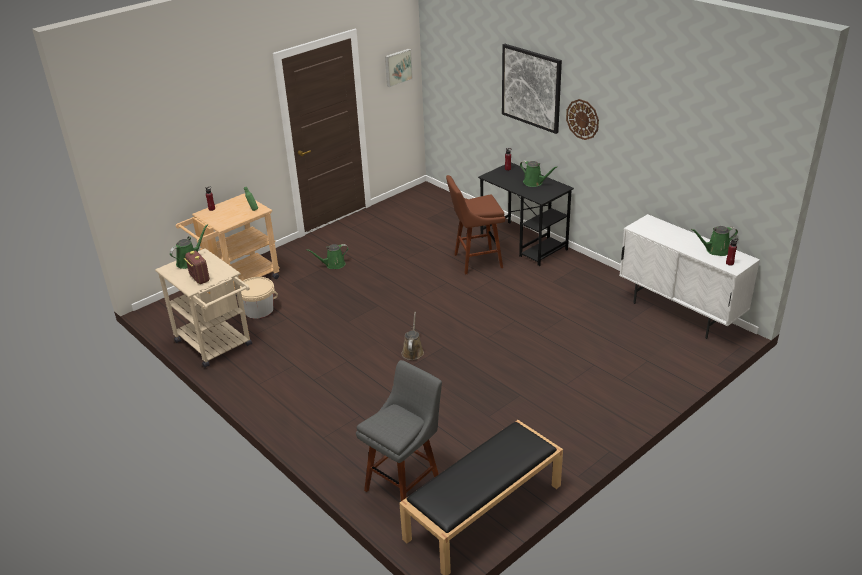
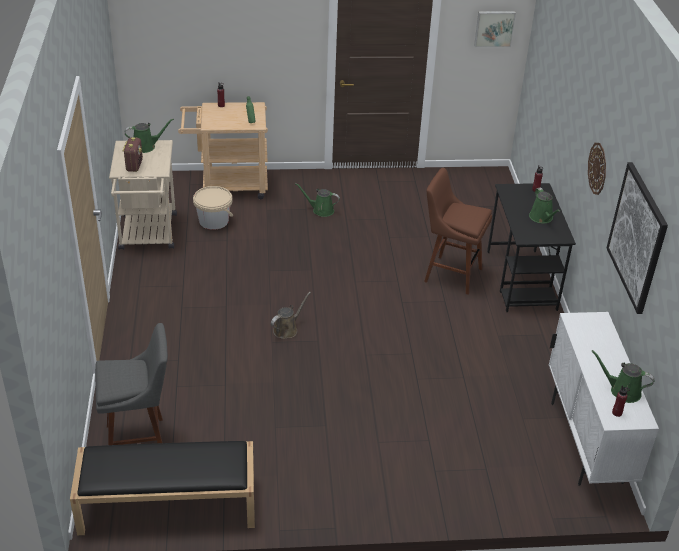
camera: 35 degrees right, 5 degrees up
(531, 88) = (578, 108): picture -> picture (637, 237)

